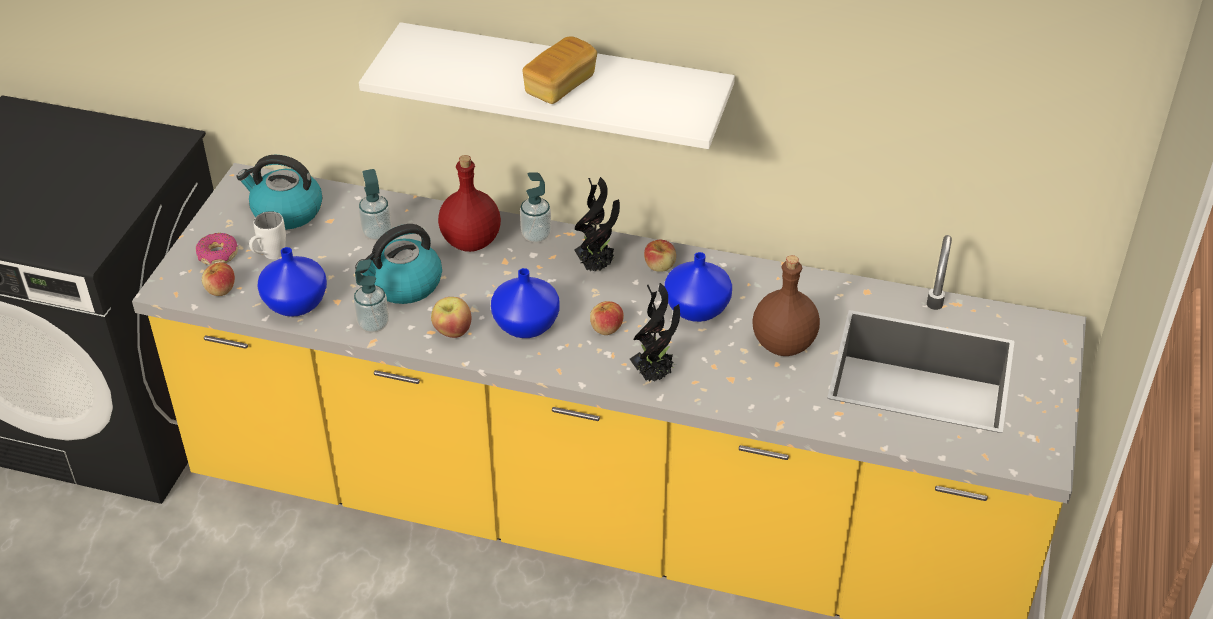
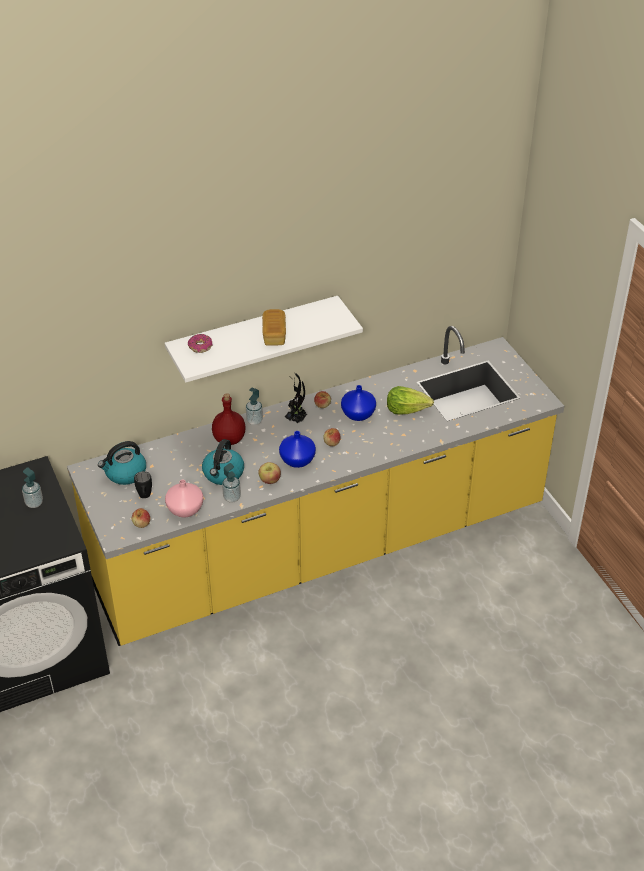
camera: 40 degrees left, 0 degrees up
(217, 255) = (118, 510): donut -> donut (200, 347)
(269, 256) = (145, 497): white mug -> black mug
(297, 303) = (185, 509): blue vase -> pink vase
(377, 233) = (181, 459): soap dispenser -> soap dispenser (34, 503)
(655, 375) = (373, 450): potted plant -> none
(783, 343) = (407, 409): brown bottle -> lettuce

